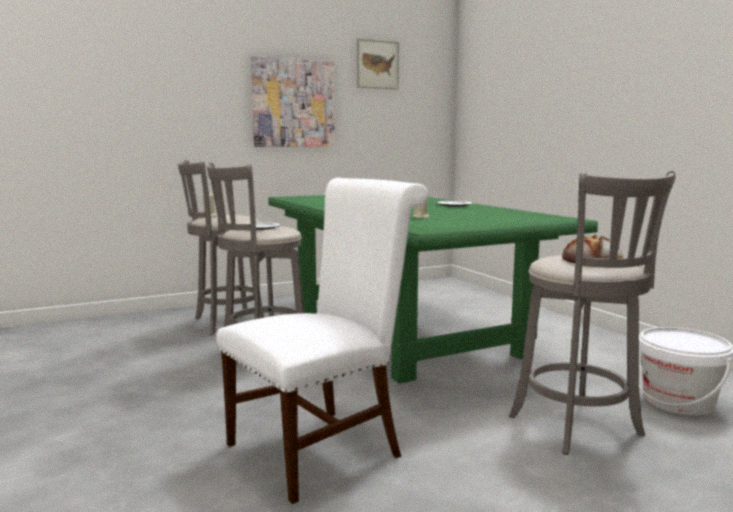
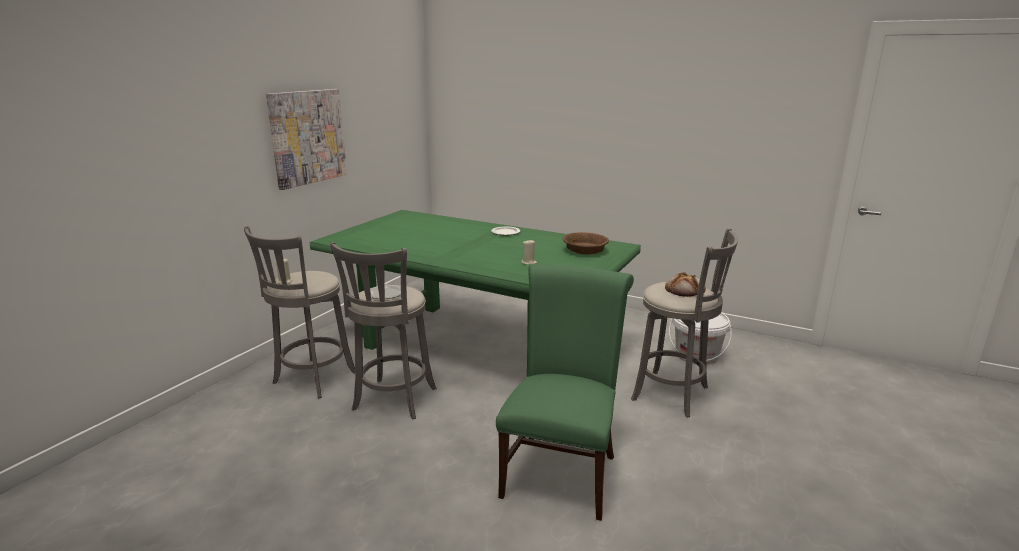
camera: 35 degrees left, 10 degrees up
(323, 447) = (561, 471): white chair -> green chair
(377, 64) = (370, 85): picture -> none
(509, 217) = (585, 251): none -> brown bowl

